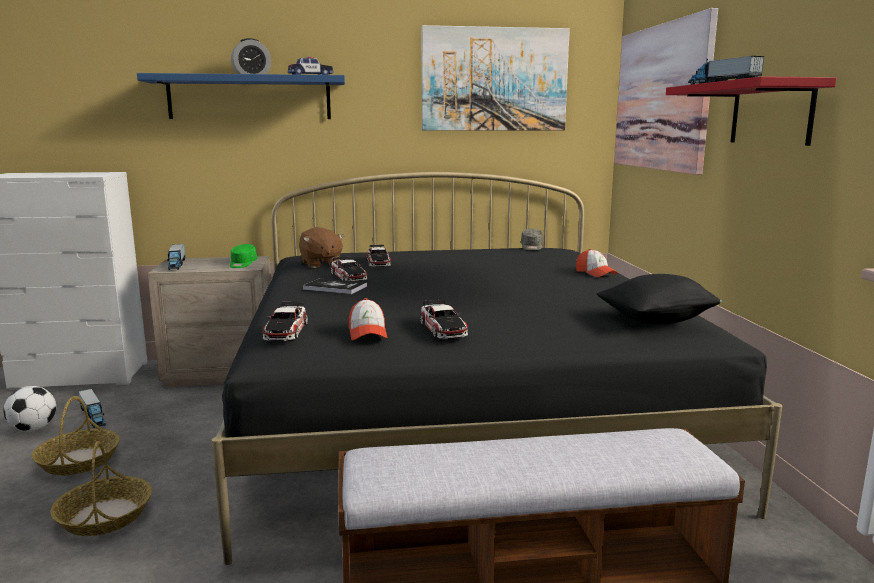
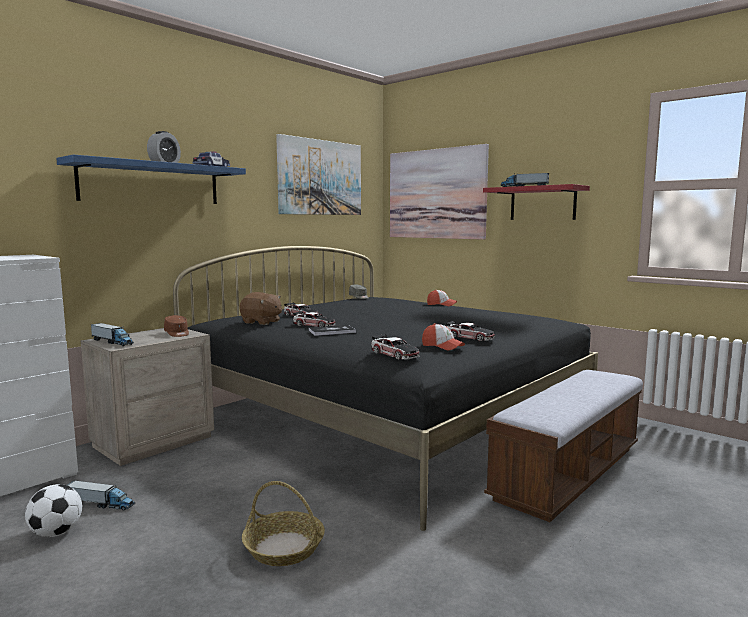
camera: 40 degrees left, 5 degrees down
(78, 460) = (170, 532): basket -> none
(242, 264) = (177, 333): green cap -> brown cap
(656, 320) = (536, 319): black pillow -> none

